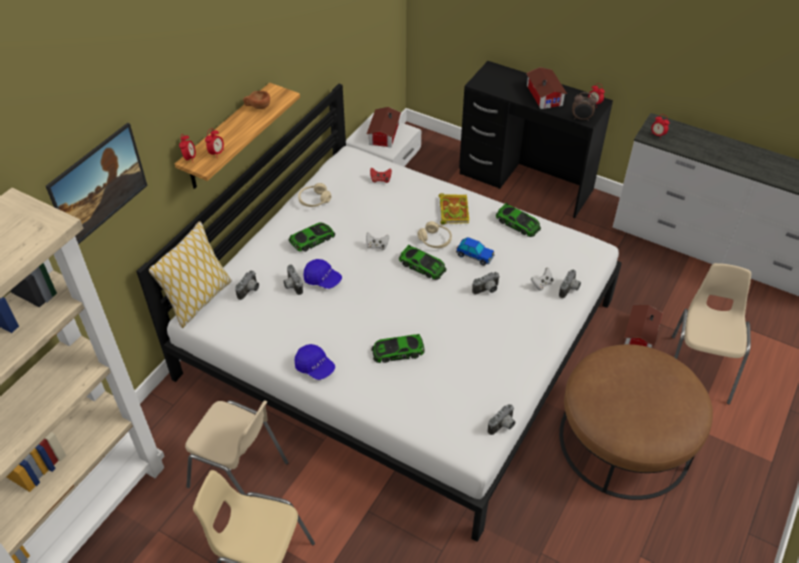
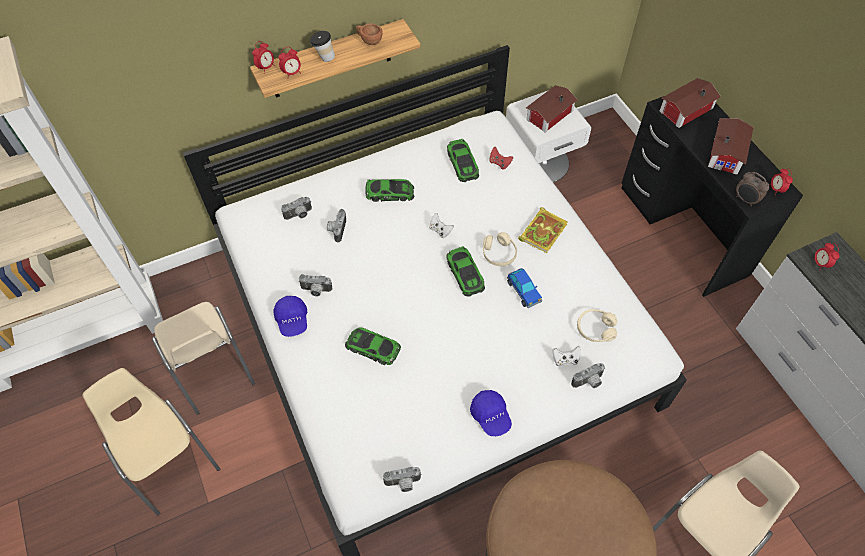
camera: 35 degrees right, 10 degrees up
(104, 200) = (147, 77): picture -> none
(198, 300) = (253, 201): pillow -> none
(232, 132) = (324, 58): none -> cup
(314, 200) = (423, 154): beige headphones -> beige headphones (595, 329)
(322, 279) = (367, 238): blue cap -> blue cap (491, 416)
(487, 290) = (505, 334): camera -> camera (316, 291)
(518, 223) = (596, 280): toy car -> toy car (462, 164)
(638, 335) = (667, 461): toy house -> toy house (684, 109)

